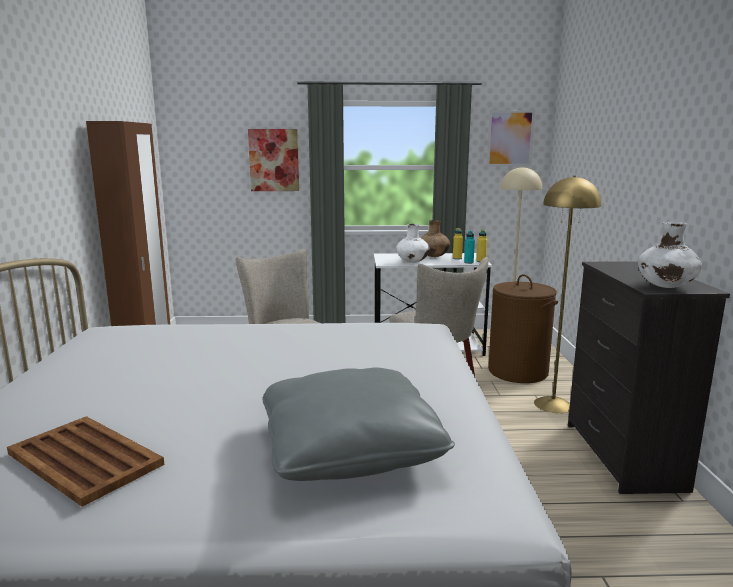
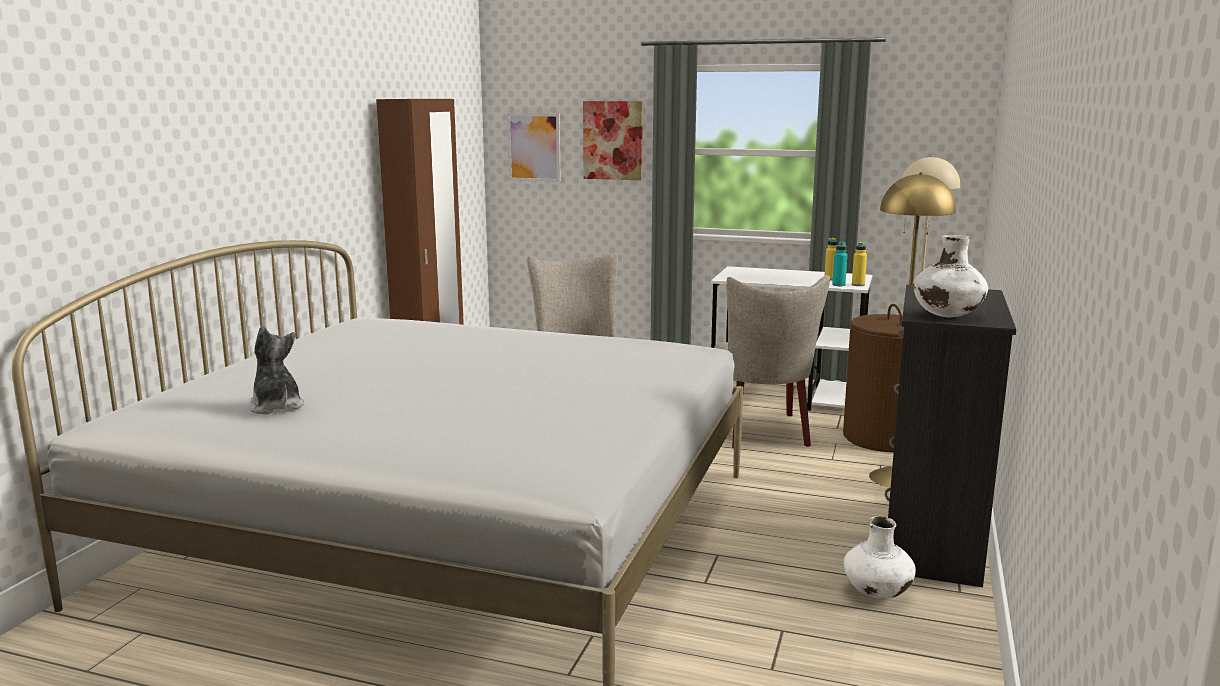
camera: 20 degrees right, 0 degrees up
(85, 460) = (276, 406): brown tray -> plush toy
(350, 449) = (487, 428): grey pillow -> none
(412, 262) = (763, 279): white vase -> white vase (876, 593)
(433, 256) = (801, 275): brown vase -> none
(510, 138) = (931, 115): picture -> picture (534, 147)

